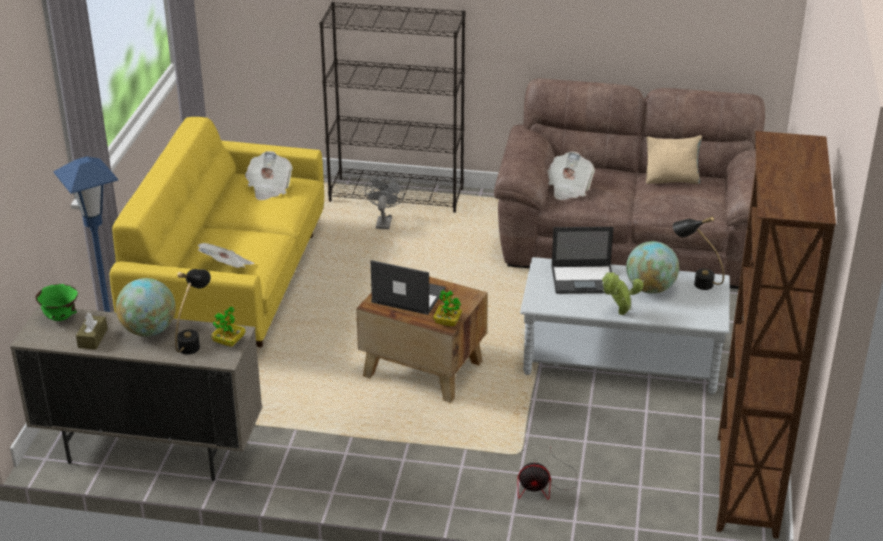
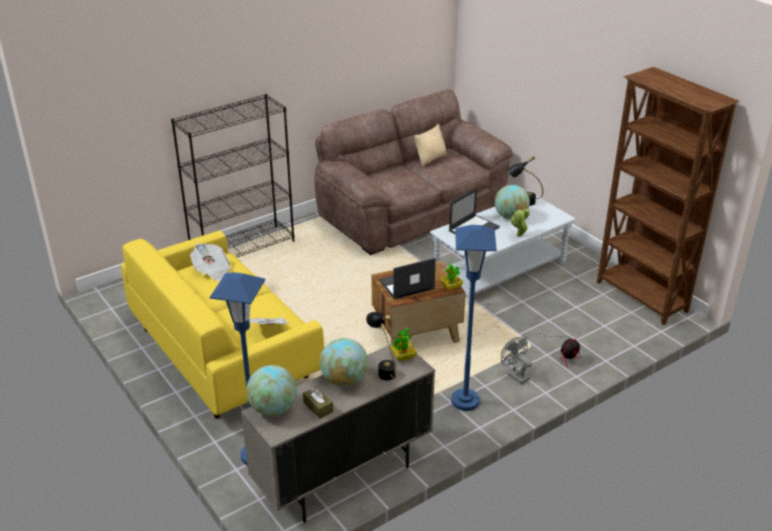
camera: 45 degrees left, 0 degrees up
(61, 318) = (273, 409): green bowl -> globe
(360, 460) = (465, 401): none -> blue floor lamp
(384, 221) = (260, 267): grey fan -> grey fan (515, 375)
(568, 188) = (388, 187): newspaper -> none

